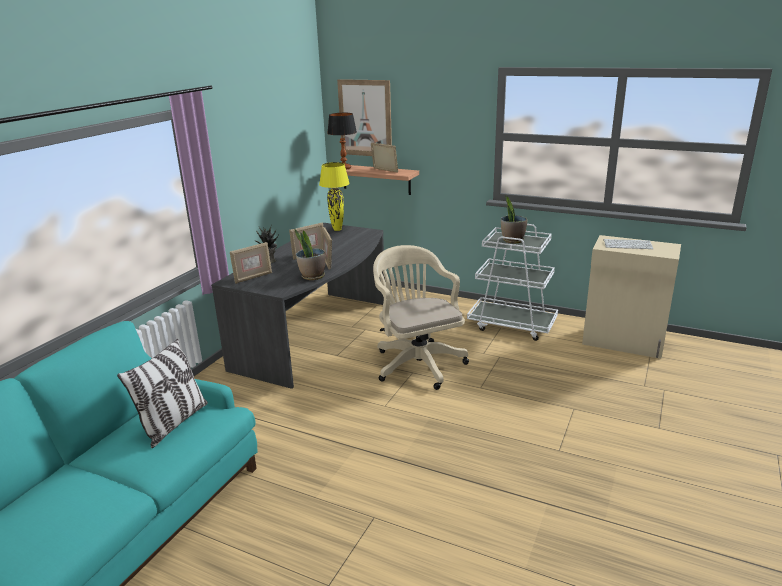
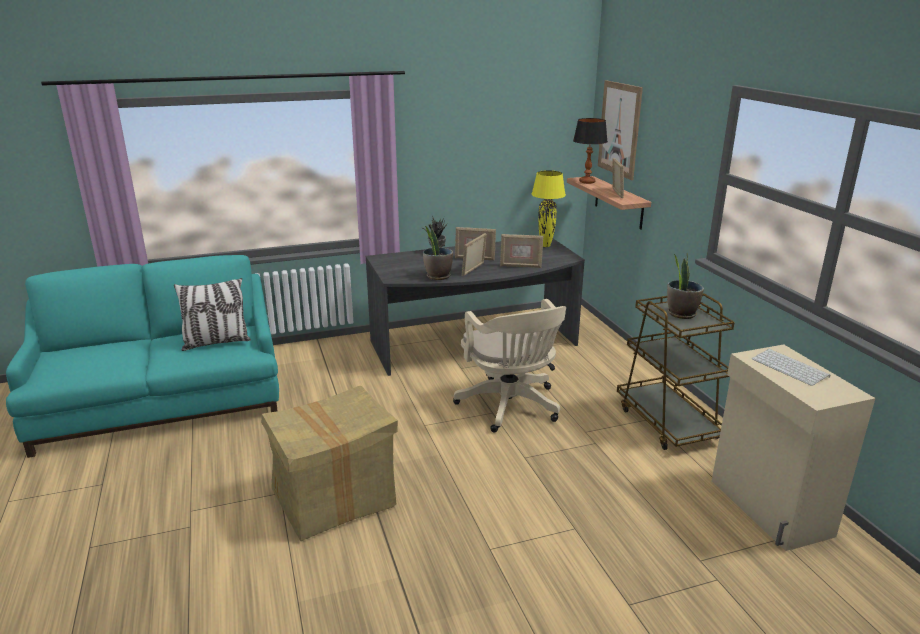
camera: 45 degrees right, 0 degrees up
(253, 277) = (399, 261): picture frame -> picture frame (520, 266)
(417, 362) = (511, 407): beige office chair -> beige office chair turned 135 degrees clockwise
(419, 491) = (334, 498): none -> cardboard box
(512, 325) = (667, 423): white cart -> brown cart

